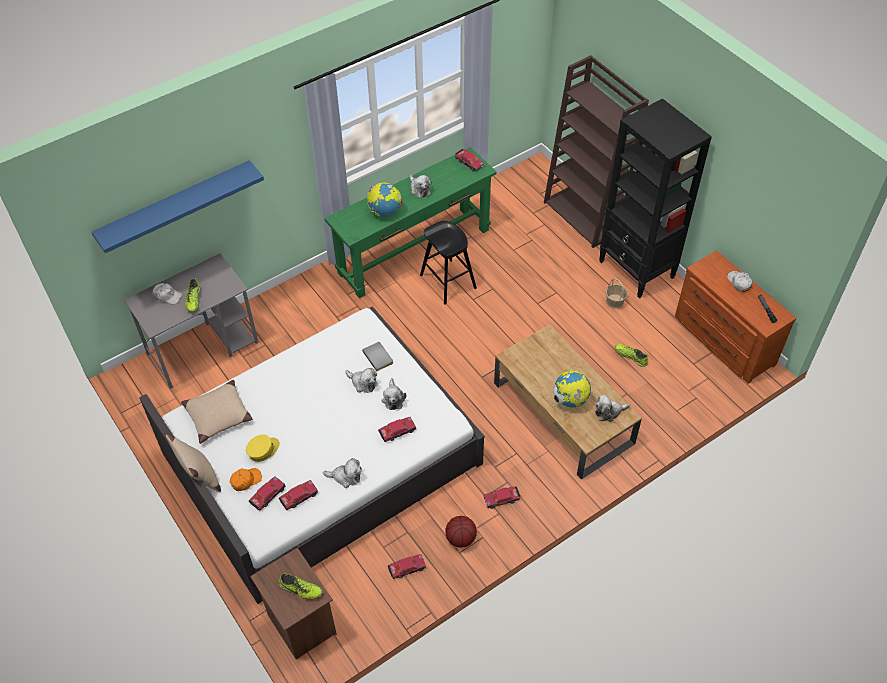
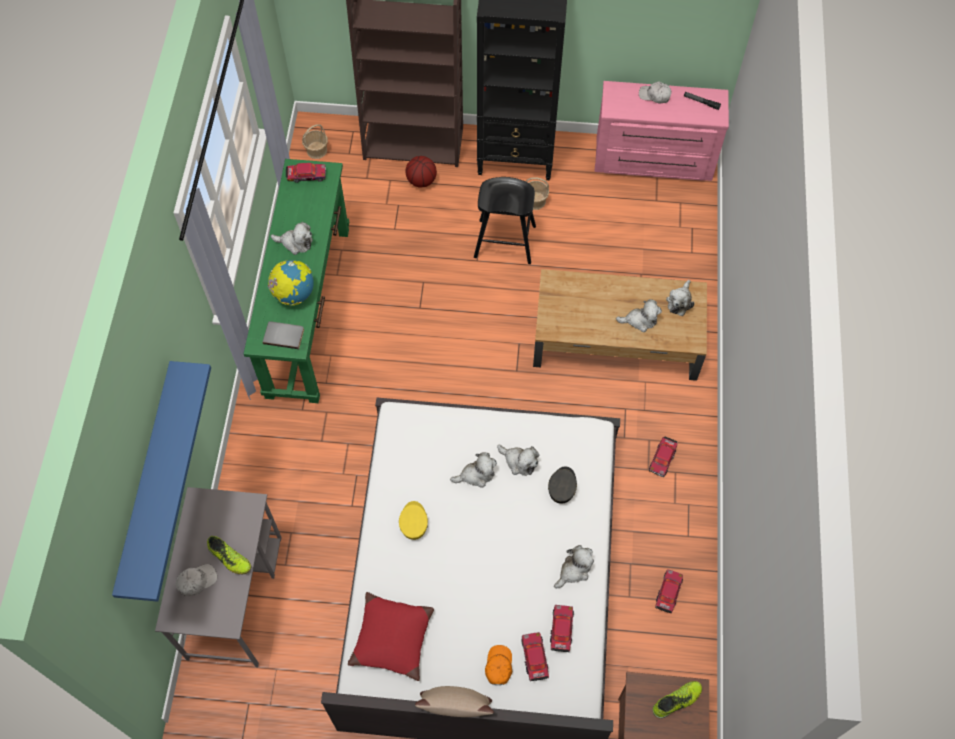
camera: 50 degrees left, 10 degrees up
(218, 416) = (393, 638): beige pillow -> red pillow
(263, 450) = (475, 624): yellow cap -> yellow cap (413, 522)
(379, 357) = (457, 437): grey book -> grey book (284, 335)
(397, 431) = (562, 487): toy car -> grey cap
(448, 281) = (376, 311): black stool -> black stool (504, 241)
(460, 539) = (675, 524): basketball -> basketball (421, 181)
(524, 179) = (317, 150): none -> basket
(570, 400) = (640, 320): globe -> plush toy
(631, 356) = (605, 238): shoe -> none
(722, 341) = (653, 161): brown dresser -> pink dresser

